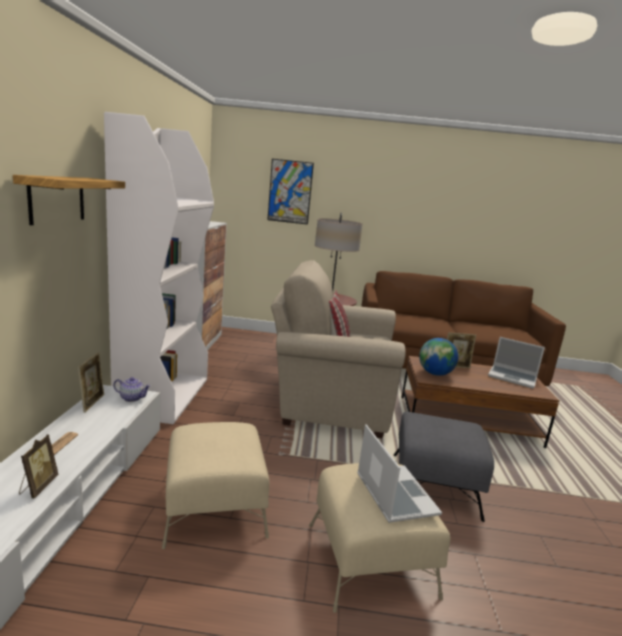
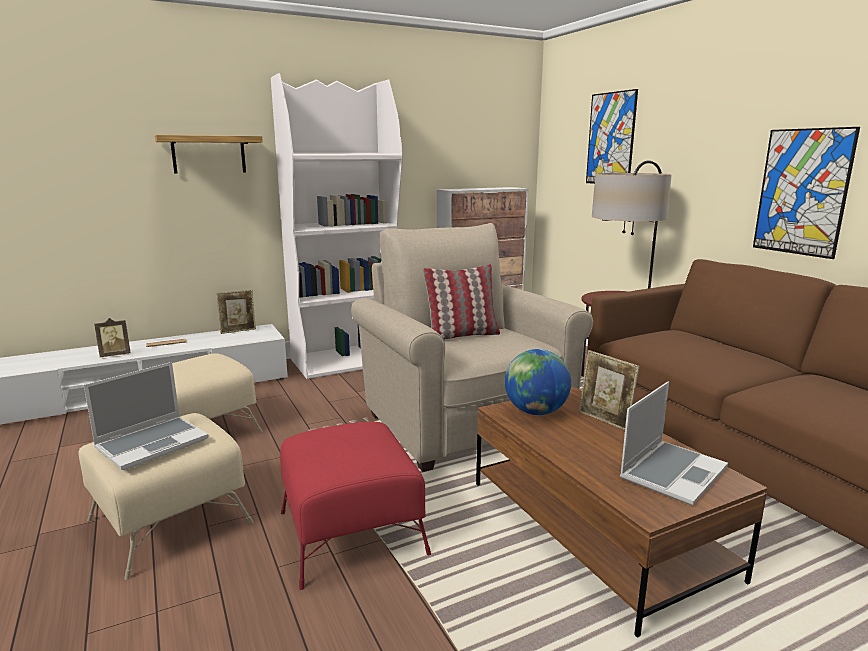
camera: 60 degrees right, 0 degrees up
(132, 398) = (261, 336): teapot -> none
(421, 234) = (802, 192): none -> picture
(435, 485) = (351, 533): grey ottoman -> red ottoman
(513, 377) = (672, 472): laptop -> laptop turned 135 degrees counterclockwise

